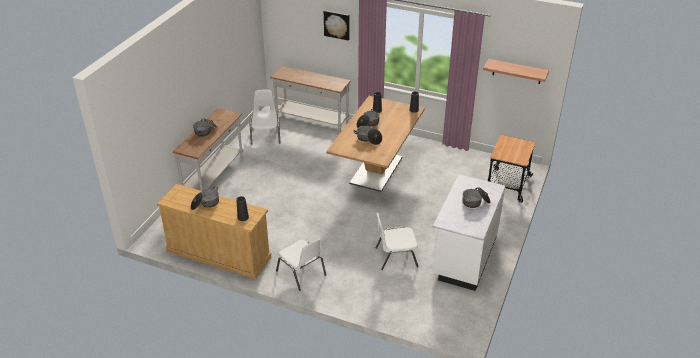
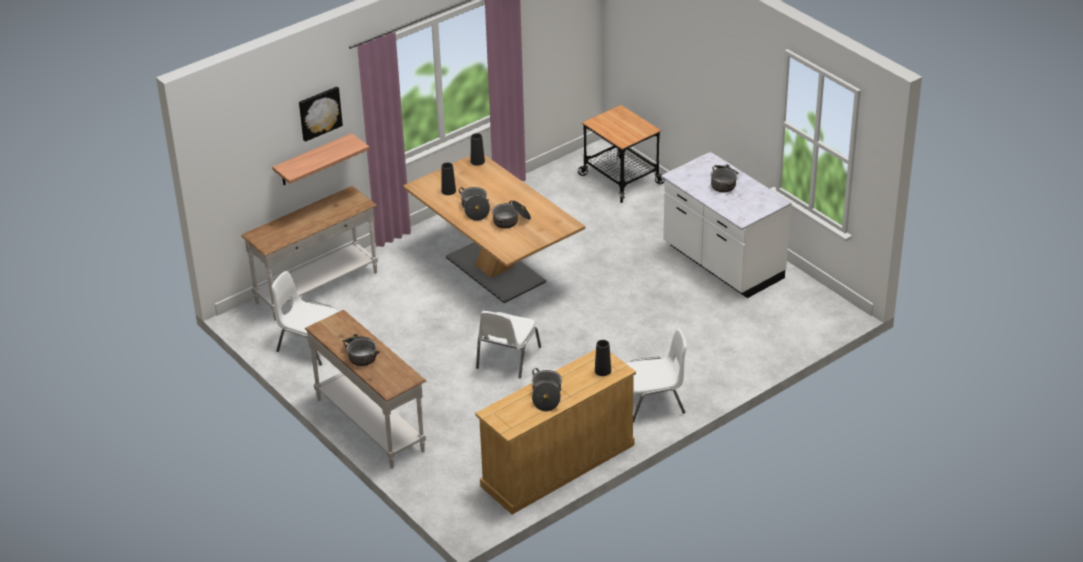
camera: 60 degrees left, 0 degrees up
(395, 257) = (682, 315): white chair -> white chair (507, 358)
(517, 71) = (559, 32): shelf -> shelf (313, 160)

